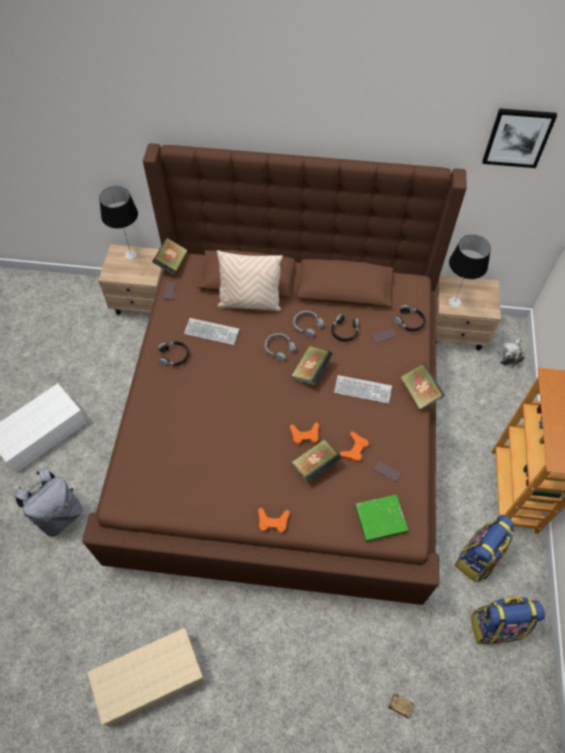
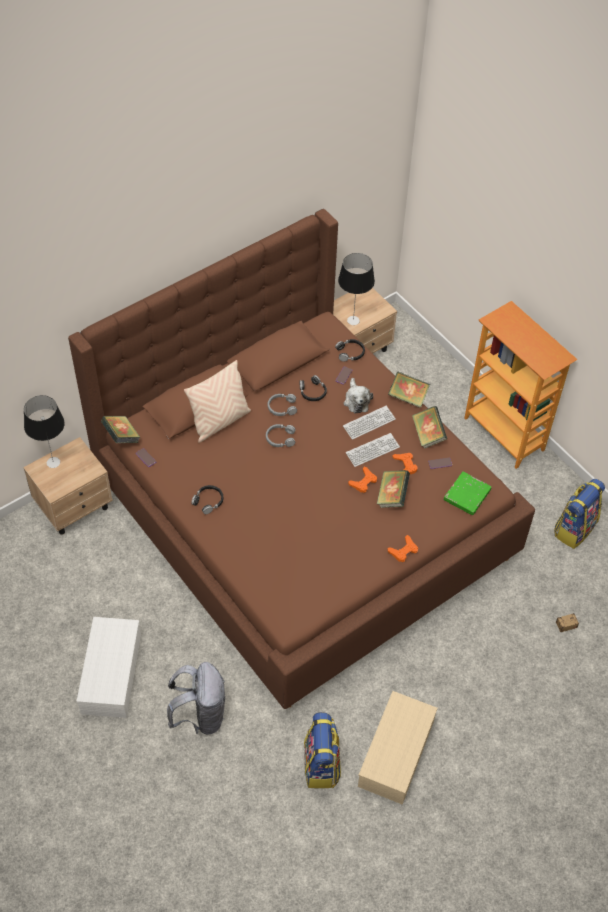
camera: 45 degrees left, 5 degrees down
(211, 332) = (216, 463): keyboard -> keyboard (372, 450)
(311, 372) = (321, 437): book -> book (428, 434)
(478, 558) = (524, 496): backpack -> backpack (321, 765)
(509, 355) = (411, 339): plush toy -> plush toy (356, 400)
(517, 137) = (349, 164): picture -> none

